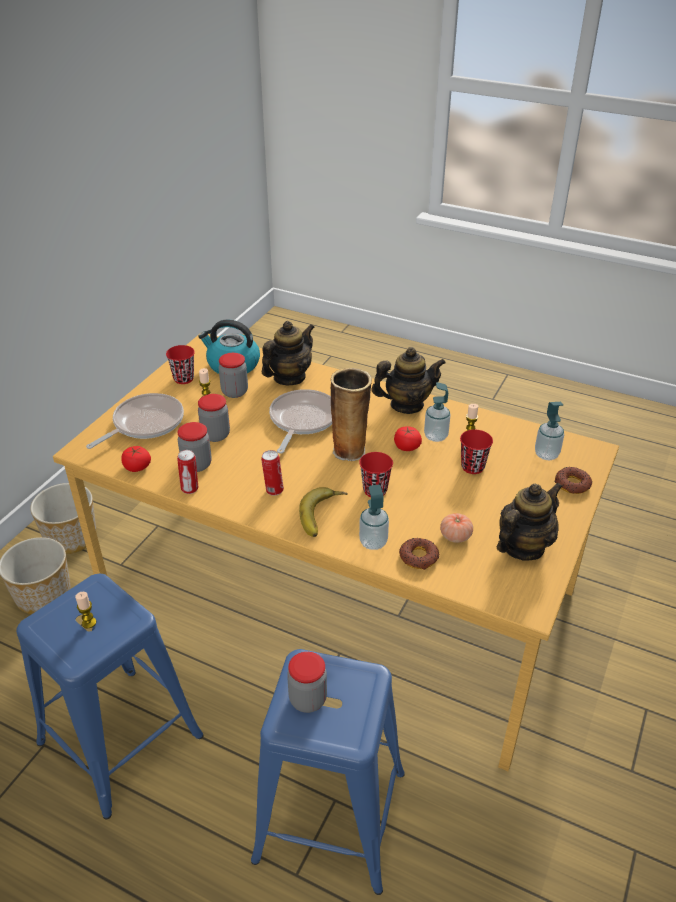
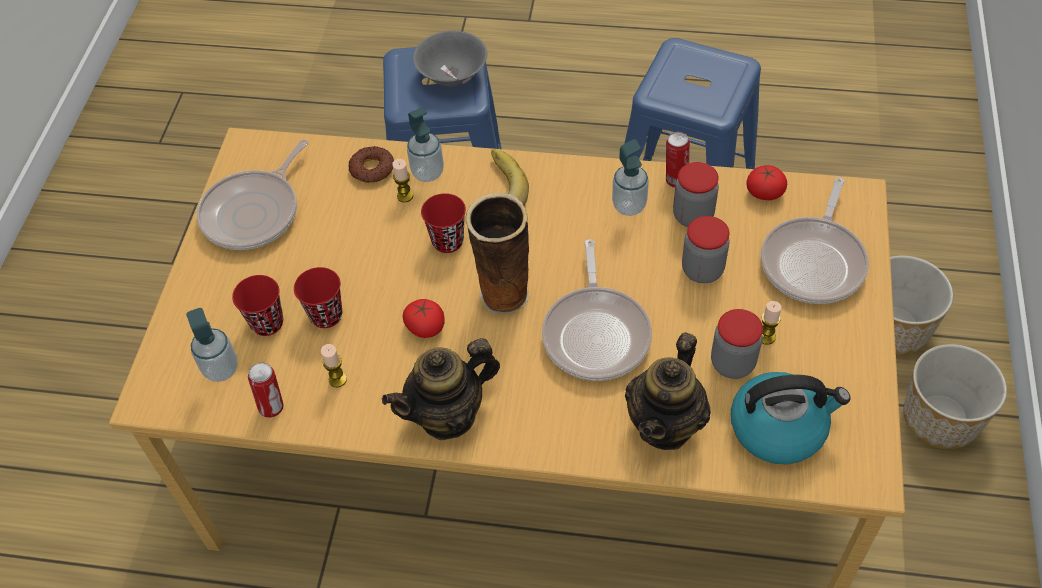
camera: 165 degrees right, 15 degrees up
(89, 623) = (693, 80): candle -> candle (405, 196)
(183, 378) = (834, 369): red cup -> red cup (267, 323)
(273, 490) = (574, 206): can -> can (273, 407)
(308, 699) = (452, 75): jar -> grey bowl
(435, 436) = (388, 359): soap dispenser -> soap dispenser (629, 205)
(455, 536) = (335, 205): tomato -> none
(523, 547) = (254, 212): teapot -> frying pan
(572, 484) = (188, 323): donut -> none

